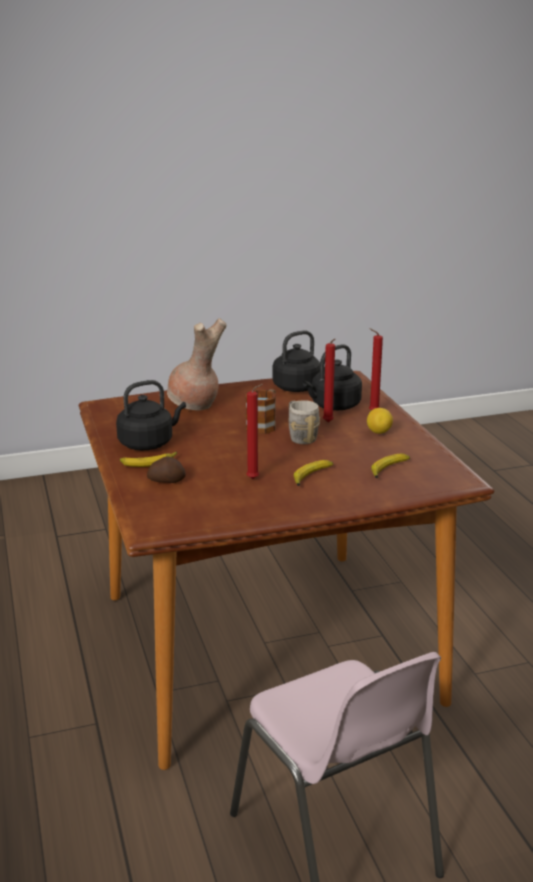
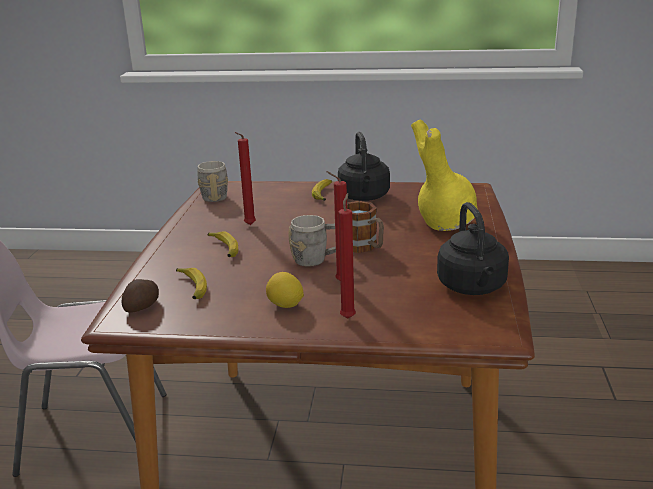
camera: 115 degrees right, 0 degrees up
(166, 480) = (284, 196): potato -> potato (143, 307)
(184, 520) = (214, 195): none -> grey mug
(194, 406) = (443, 223): brown vase -> yellow vase
(333, 406) = (389, 296): black kettle -> none

